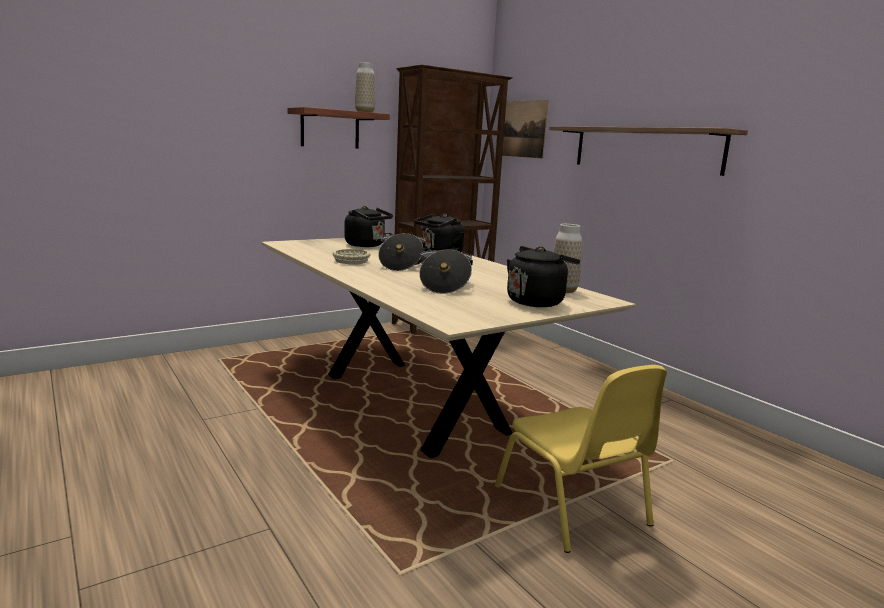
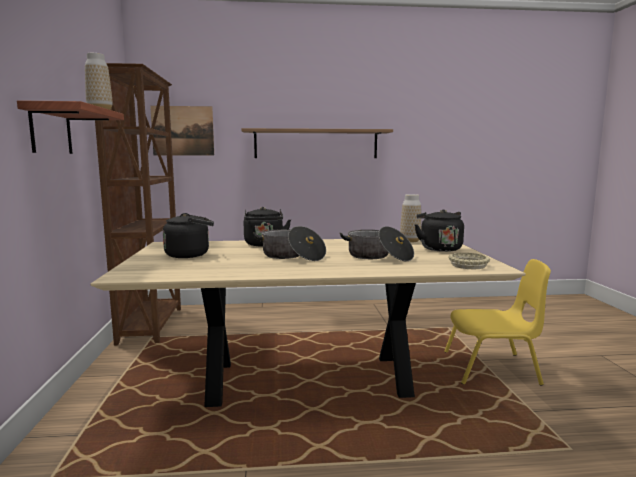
camera: 60 degrees left, 5 degrees down
(351, 261) = (261, 266): beige bowl -> beige bowl (468, 265)

